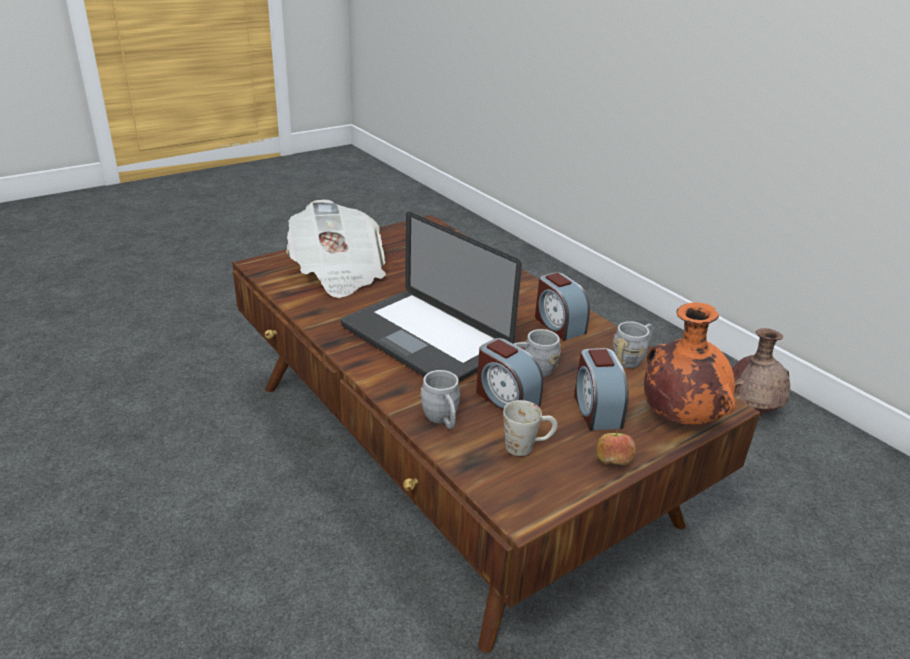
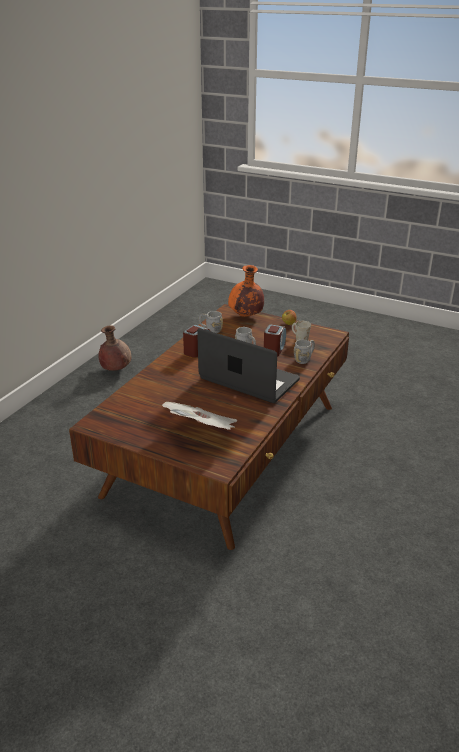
camera: 115 degrees left, 0 degrees up
(424, 339) = (249, 380): laptop -> laptop turned 75 degrees counterclockwise
(596, 409) = (259, 331): alarm clock -> none

